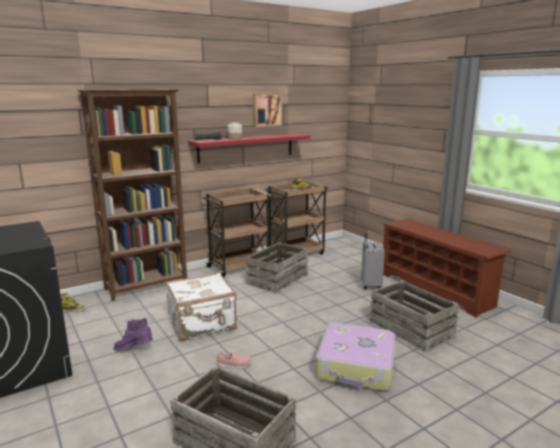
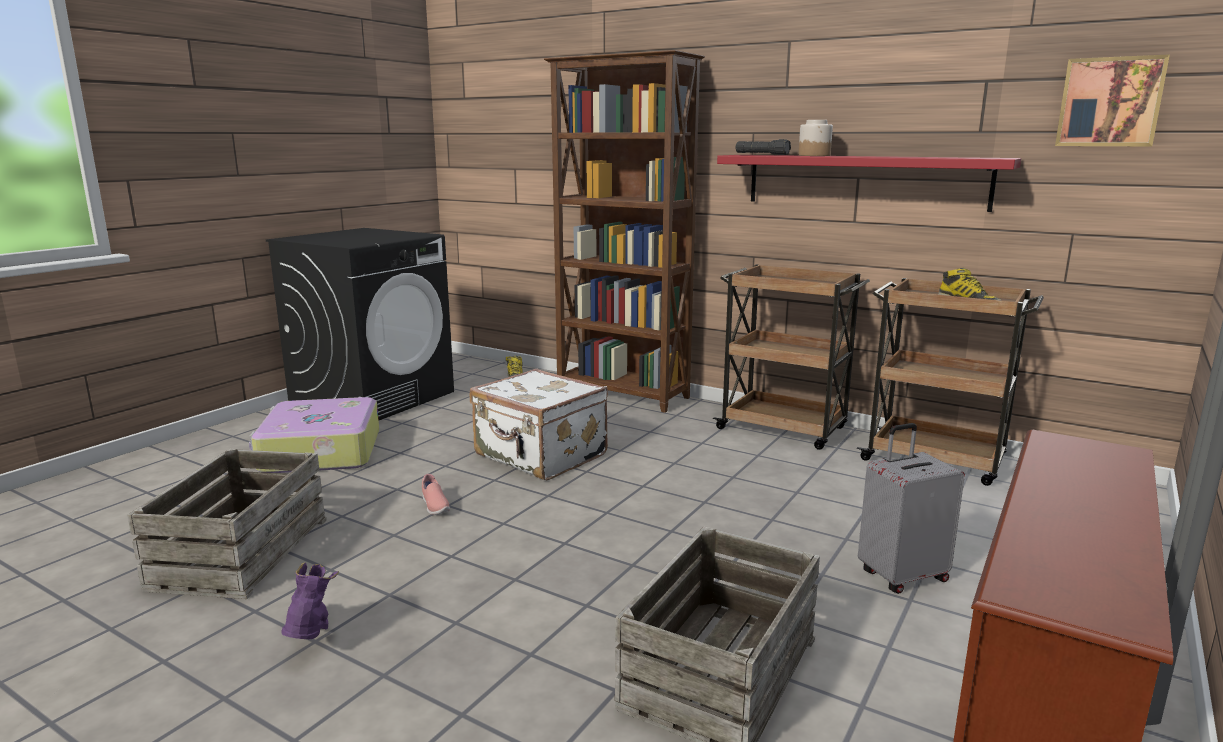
camera: 65 degrees right, 0 degrees up
(134, 350) = (438, 437): purple boot -> purple boot (311, 638)
(266, 110) = (930, 94): picture -> picture (1110, 102)
(277, 279) = (779, 469): crate -> none
(356, 367) = (490, 619): suitcase -> suitcase (319, 452)

